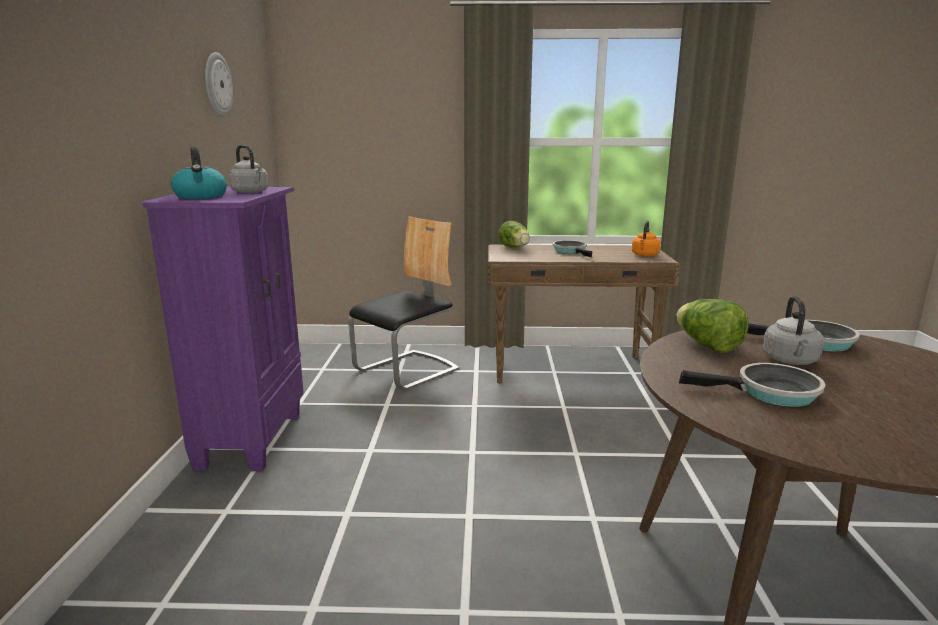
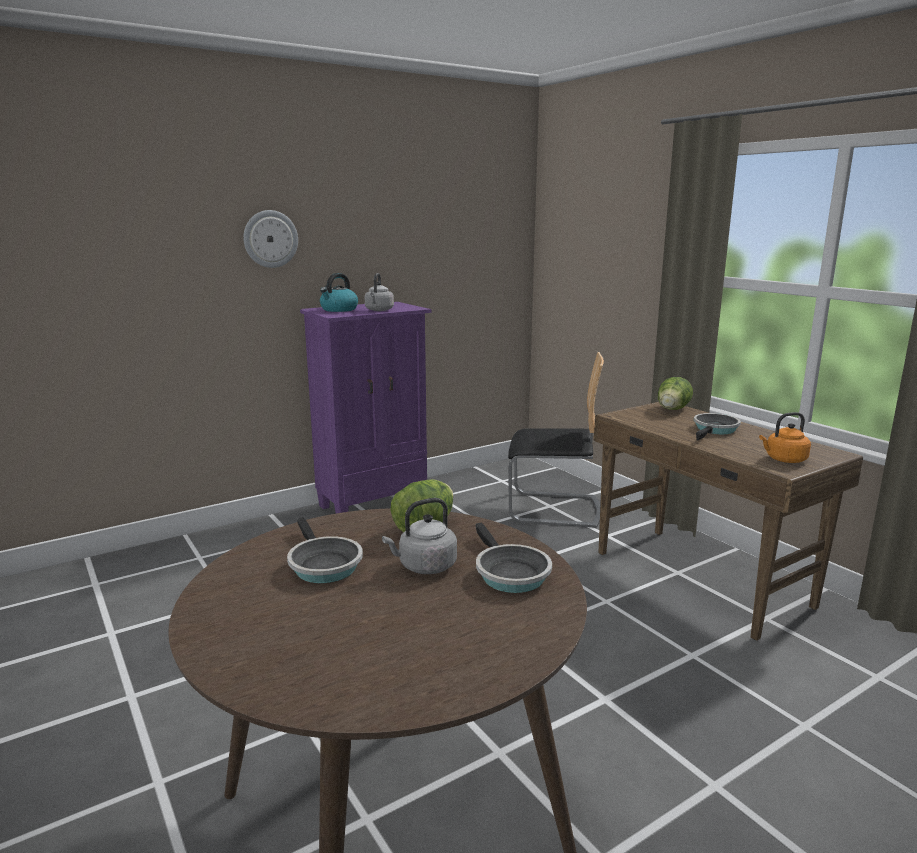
camera: 55 degrees right, 0 degrees up
(217, 84) = (431, 218): wall clock -> wall clock (270, 239)

